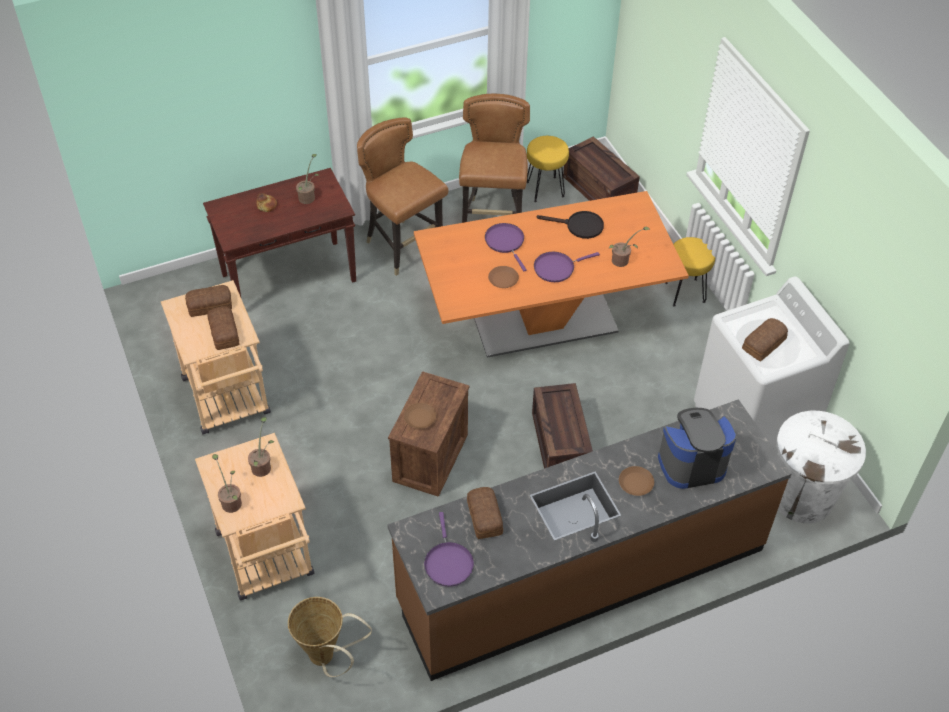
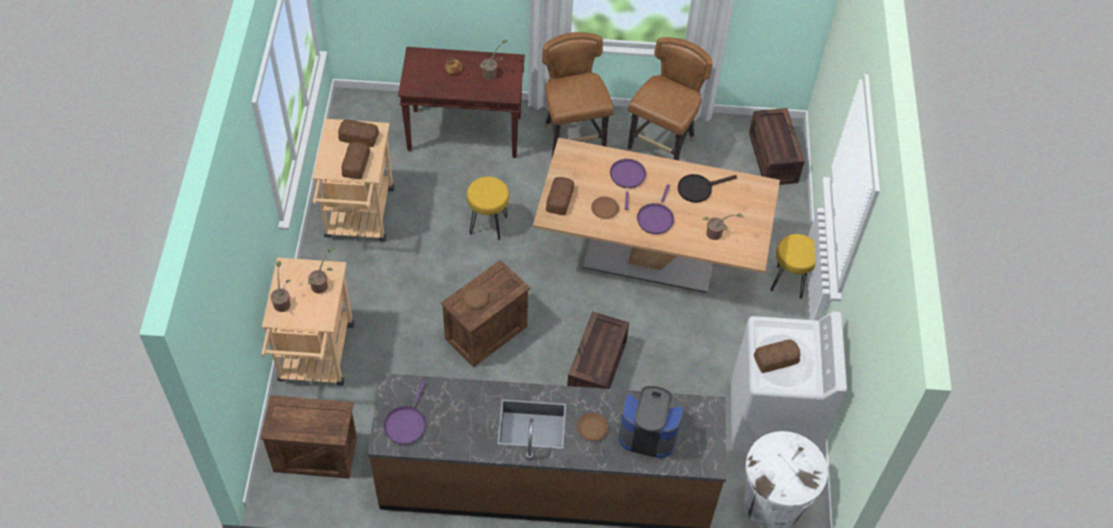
camera: 25 degrees right, 5 degrees up
(327, 658) = (314, 455): basket -> crate
(484, 518) = (455, 401): bread -> bread (559, 200)
(544, 189) = (725, 138): yellow stool -> yellow stool (488, 224)
(544, 321) = (649, 257): orange dining table -> beige dining table
(557, 268) = (655, 218): purple frying pan -> purple frying pan turned 75 degrees counterclockwise
(579, 226) = (699, 188): black frying pan -> black frying pan turned 120 degrees clockwise

